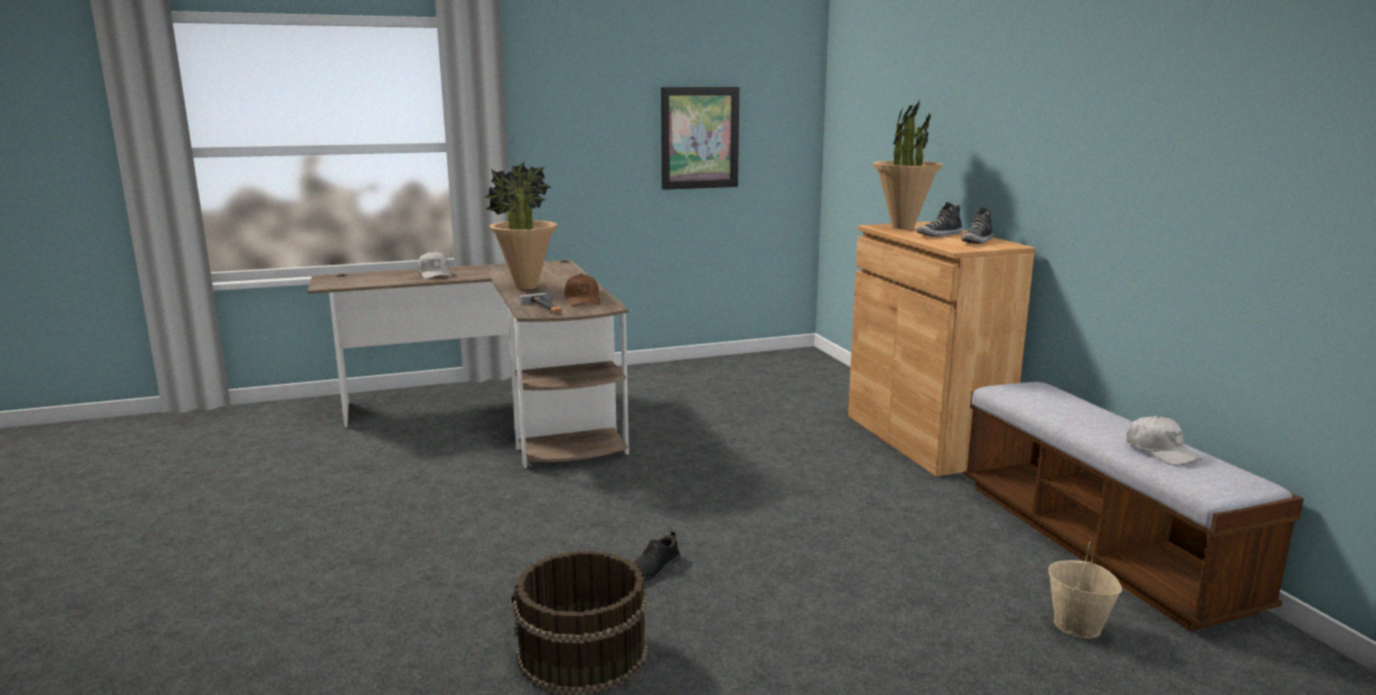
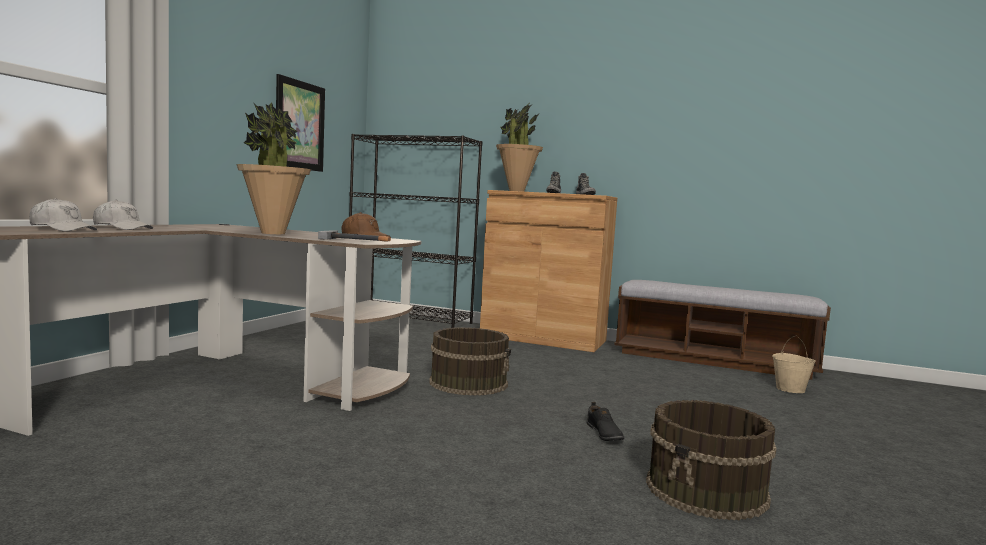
camera: 50 degrees left, 10 degrees down
(679, 472) = (469, 383): none -> brown bucket
(826, 374) = (410, 319): none -> black bookcase
(1161, 452) = (761, 291): white cap -> white cap (62, 229)

